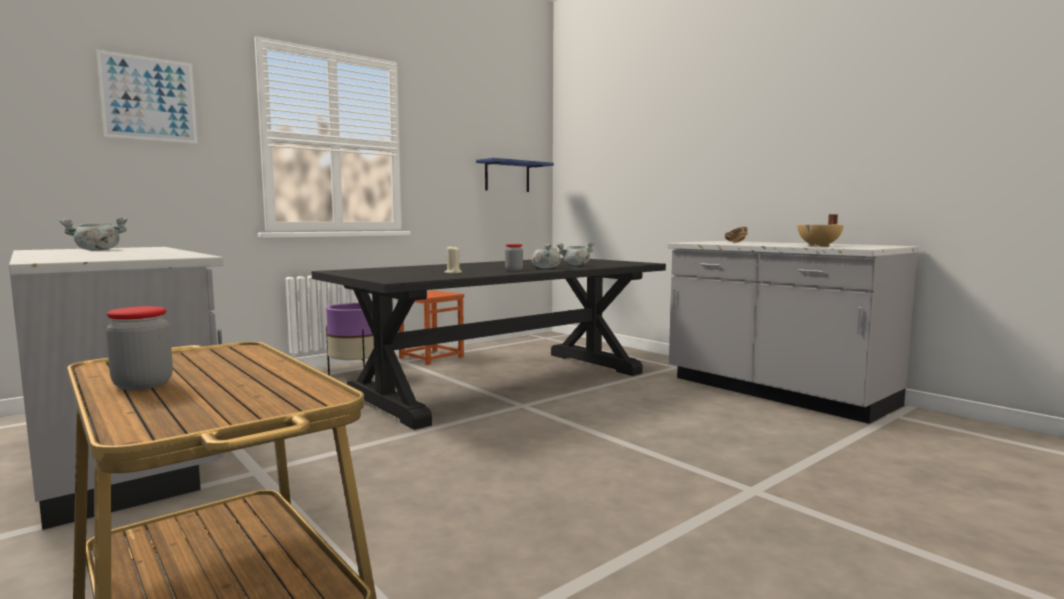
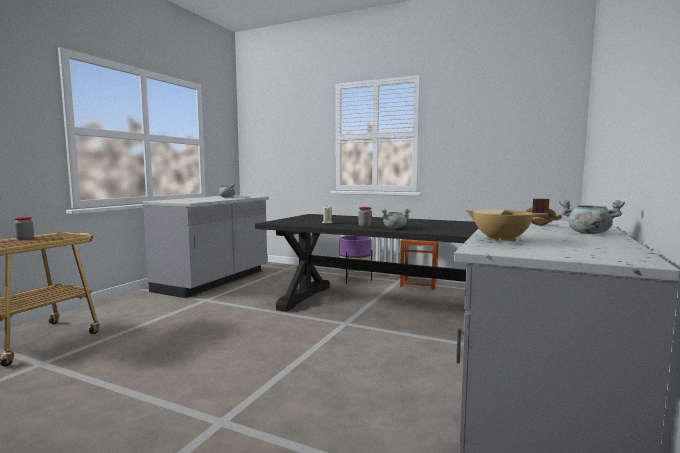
camera: 65 degrees right, 0 degrees up
(149, 99) = (291, 126): picture -> none
(507, 176) = (521, 147): blue shelf -> none
(576, 265) = (438, 229): grey cooking pot -> grey cooking pot (587, 233)

